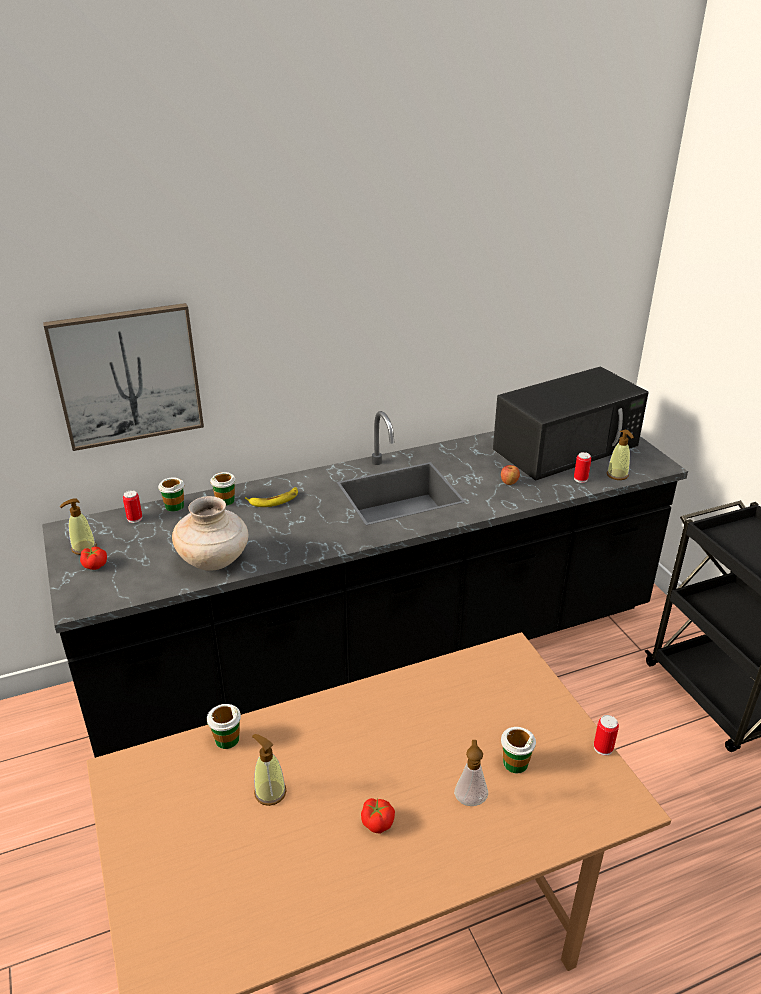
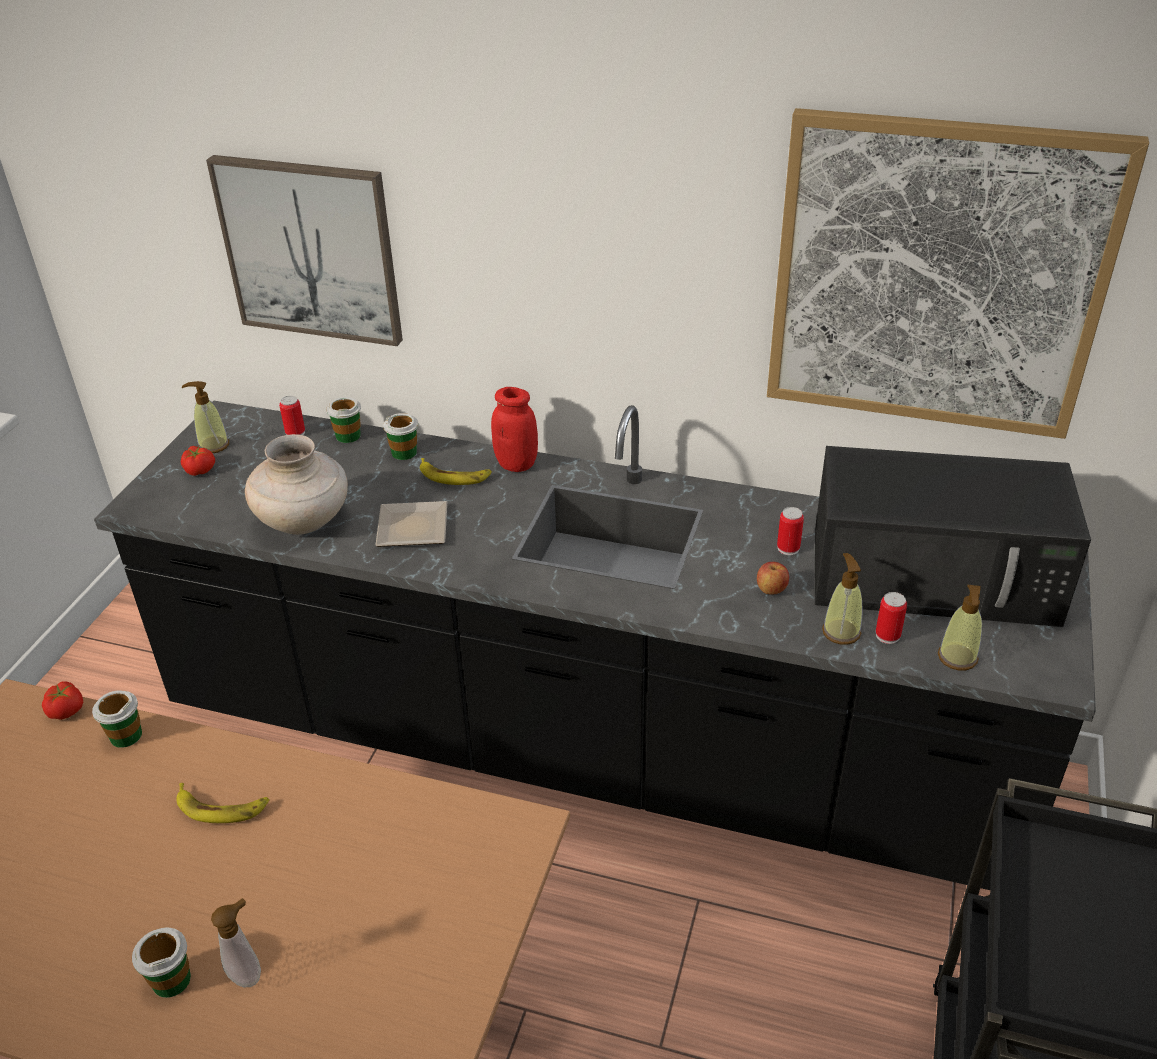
camera: 40 degrees right, 5 degrees up
(270, 792) = (91, 819): soap dispenser -> soap dispenser (841, 632)
(290, 535) = (415, 529): none -> plate
(302, 480) = (516, 464): none -> red jar
(342, 737) = (221, 807): none -> banana
(377, 822) = (136, 926): tomato -> tomato (67, 710)
(515, 763) = (345, 969): cup -> cup (171, 980)
(524, 285) = (937, 277): none -> picture
(603, 748) = (466, 1031): can -> can (788, 548)

